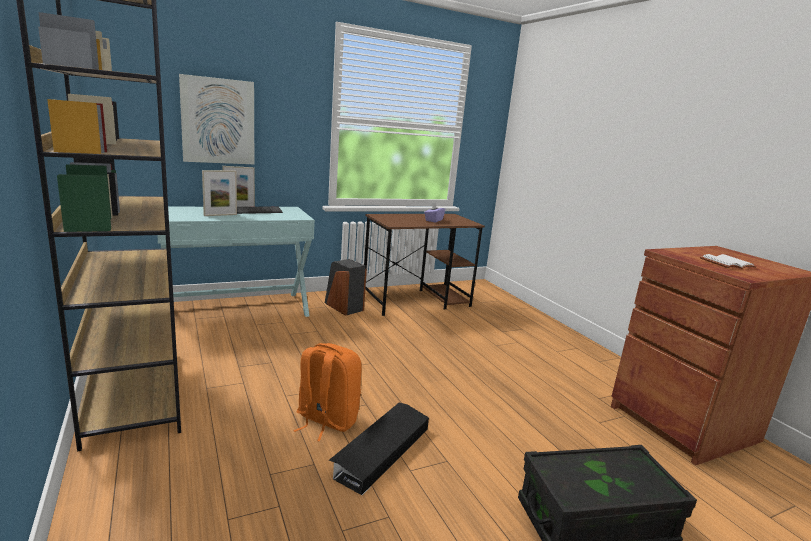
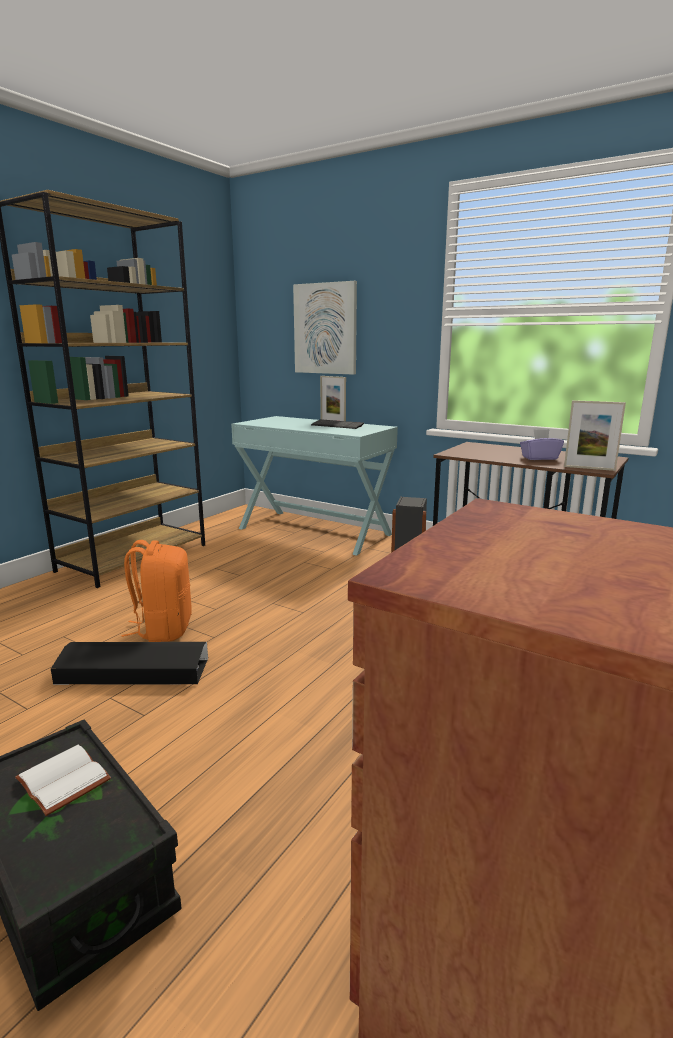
camera: 60 degrees right, 0 degrees up
(220, 215) = (292, 425): picture frame -> picture frame (589, 468)
(727, 264) = (536, 558): white book -> white book (60, 781)

